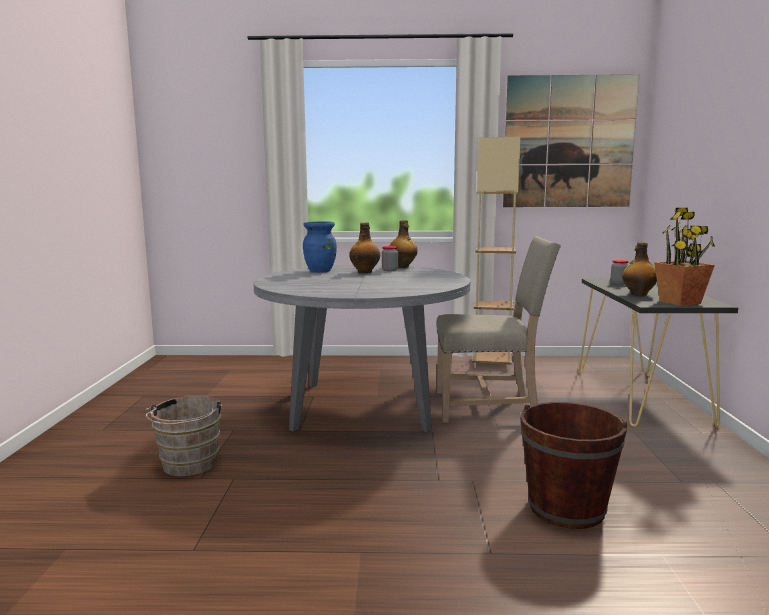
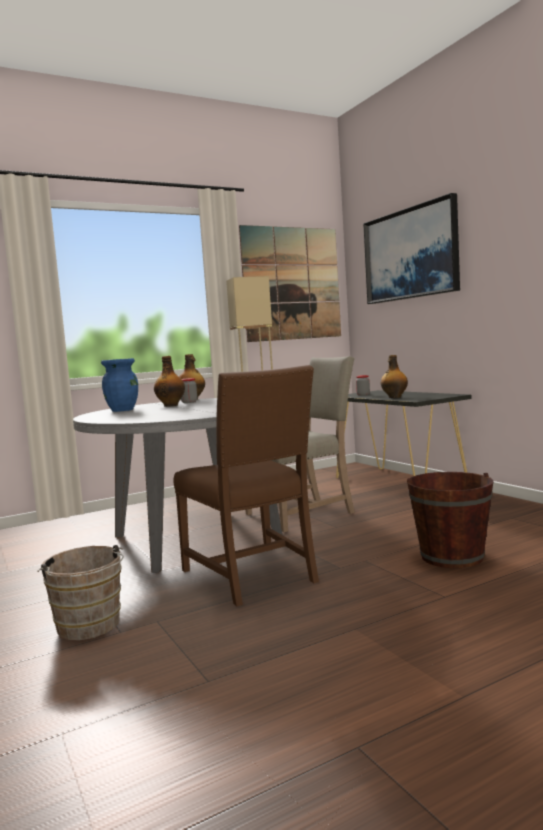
camera: 30 degrees left, 5 degrees down
(355, 461) = (253, 576): none -> brown chair
(680, 302) = (432, 397): potted plant -> none
(707, 111) = (410, 254): none -> picture

